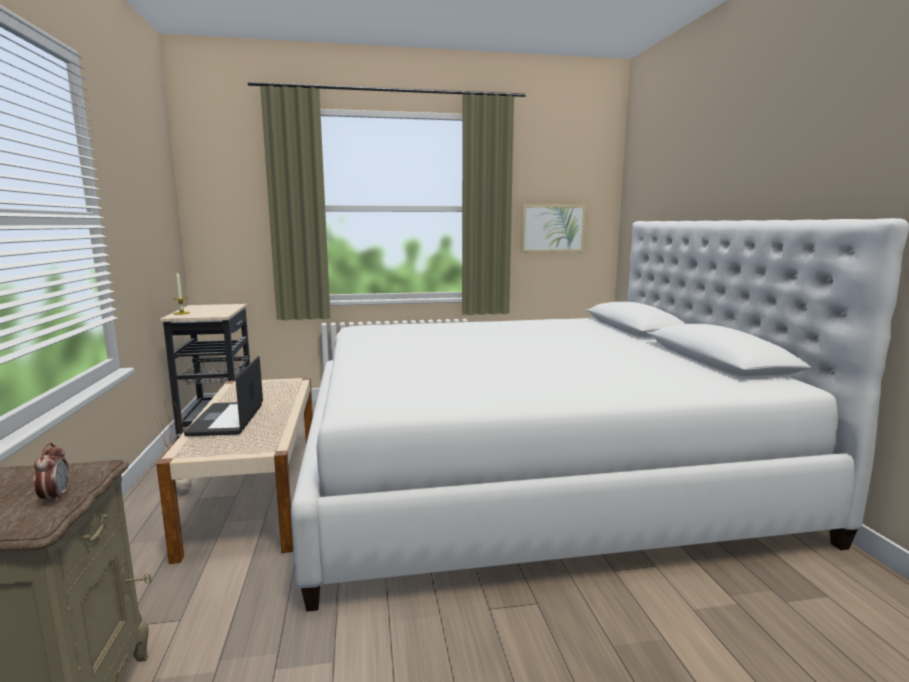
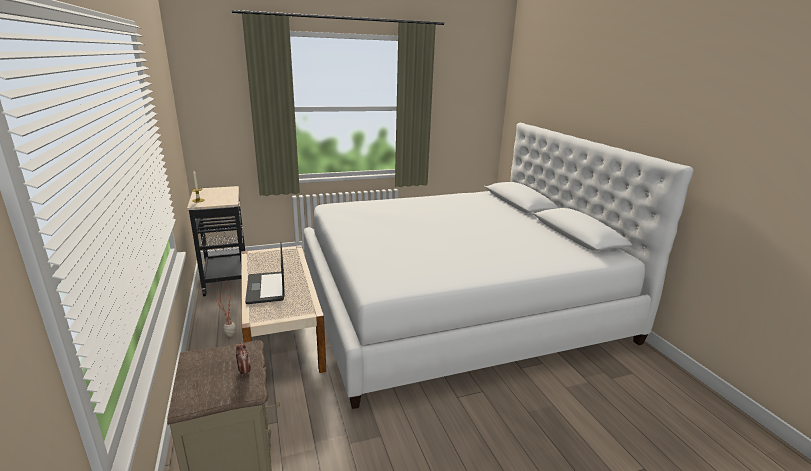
camera: 10 degrees left, 10 degrees up
(552, 228) = (458, 122): picture -> none

